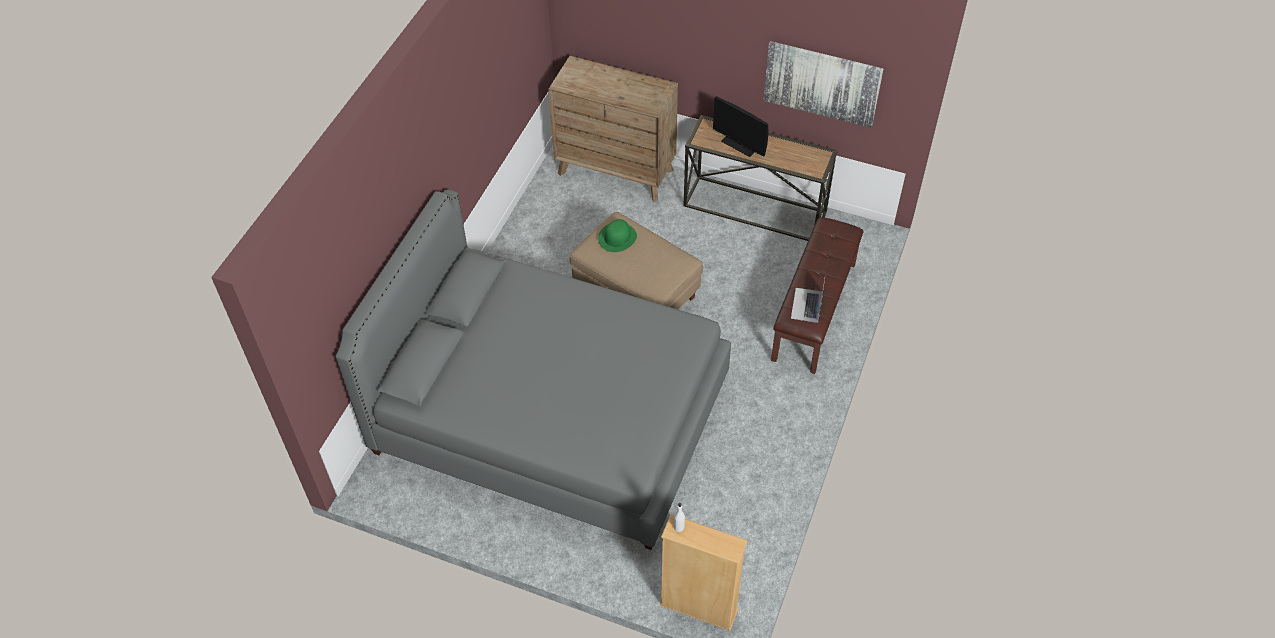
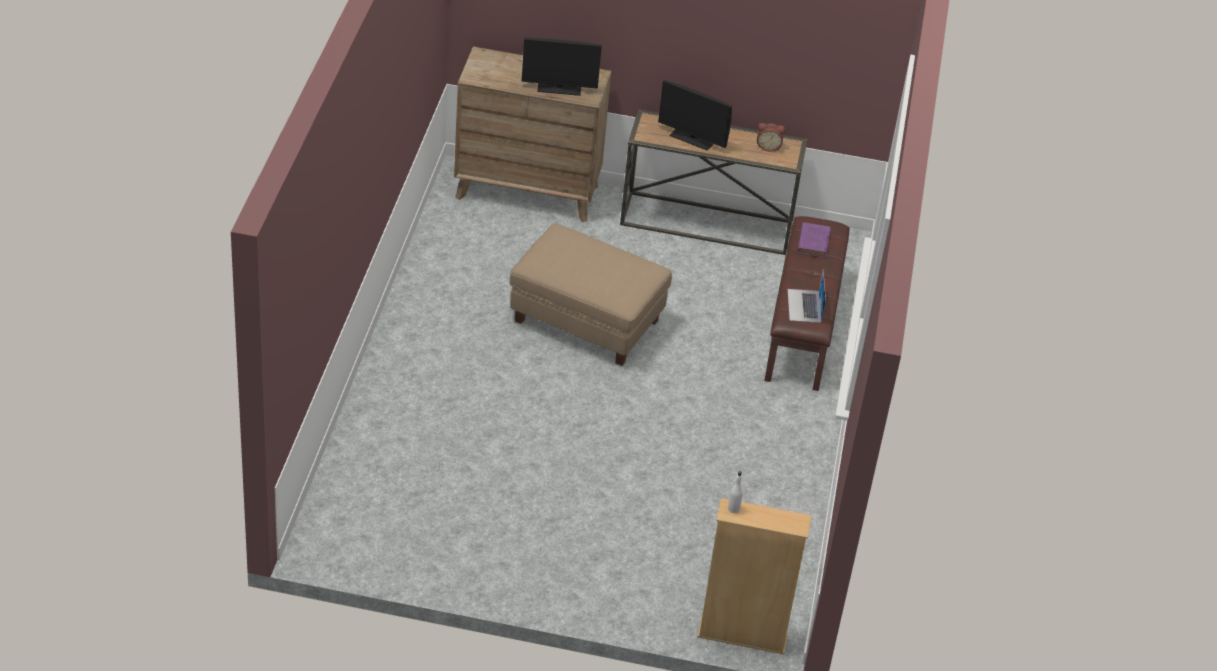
camera: 15 degrees left, 10 degrees down
(552, 415) = (518, 456): grey bed -> none
(617, 237) = (566, 248): green hat -> none
(630, 97) = (559, 88): none -> monitor
(802, 156) = (768, 146): none -> alarm clock
(822, 83) = (789, 56): picture -> none
(828, 243) = (813, 241): none -> purple book

